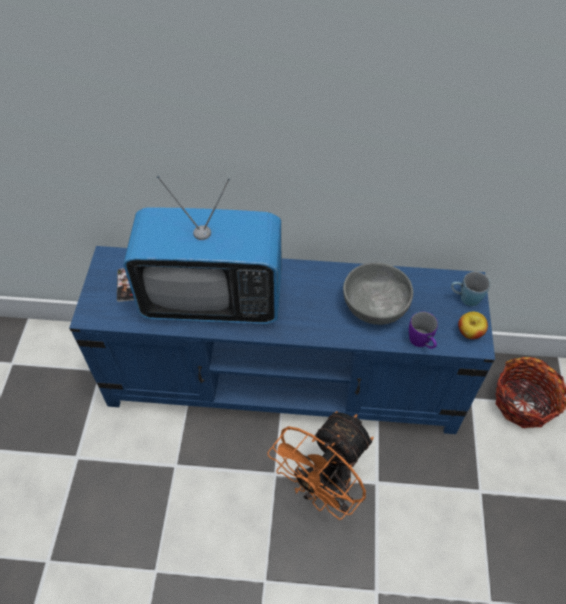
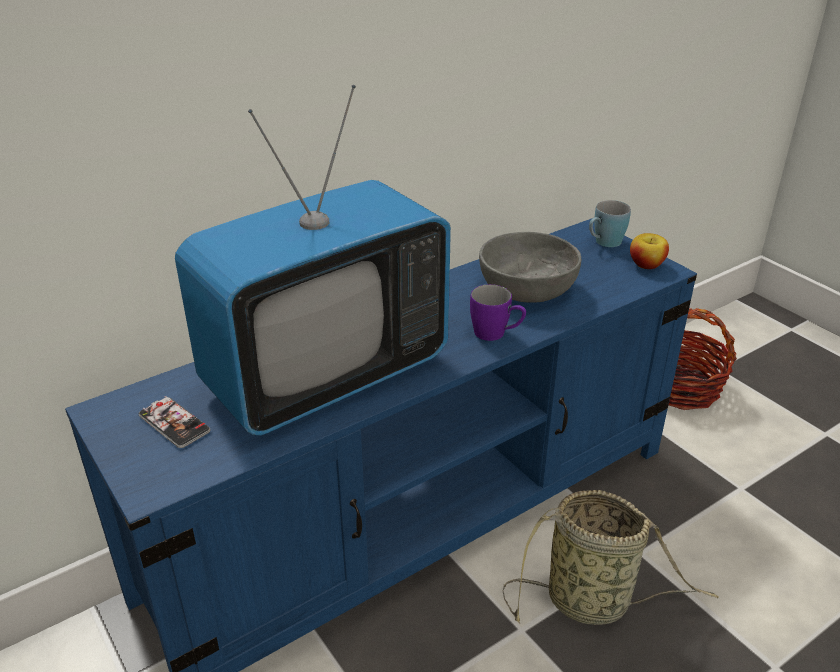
camera: 40 degrees left, 20 degrees down
(323, 488) = (593, 602): orange fan -> basket
(422, 342) = (616, 294): purple mug -> purple mug (496, 334)

